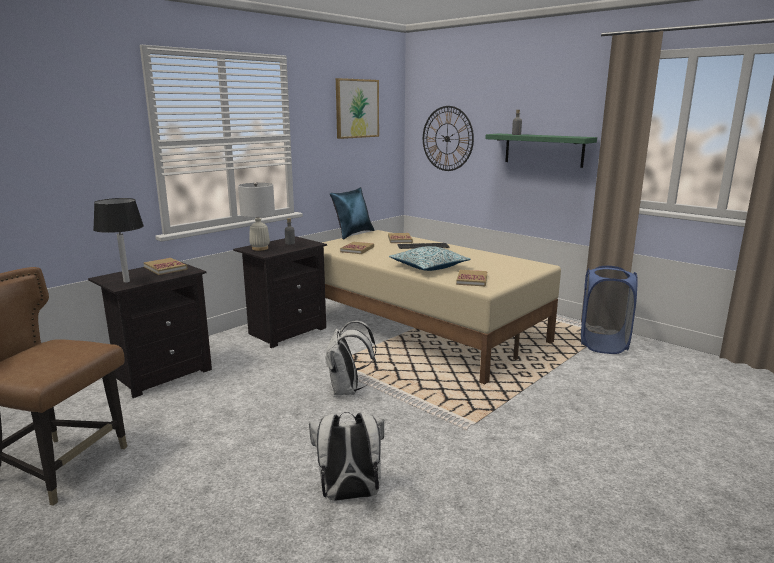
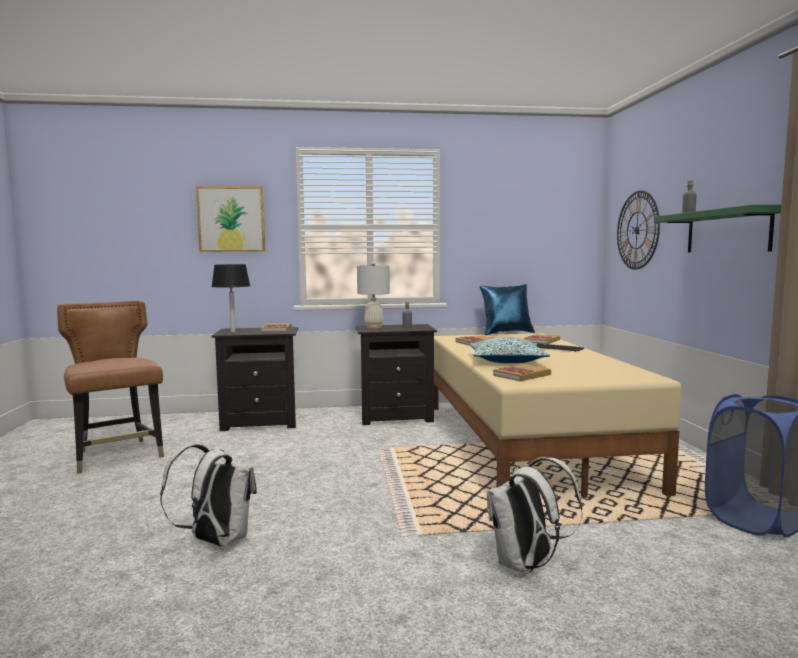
camera: 40 degrees right, 10 degrees down
(347, 390) = (361, 470): white backpack -> white backpack (526, 565)
(357, 108) = (530, 200): picture -> picture (231, 219)

